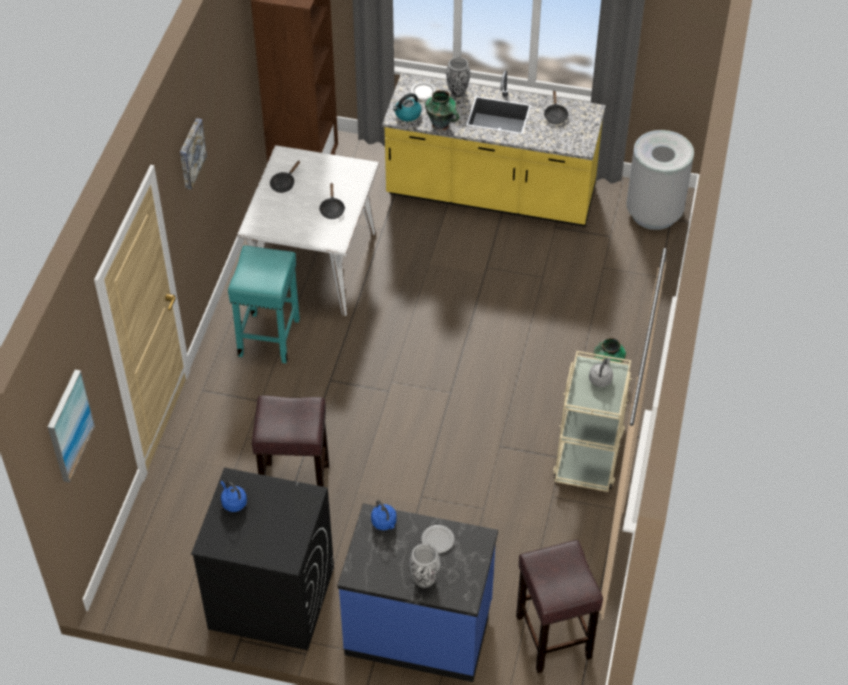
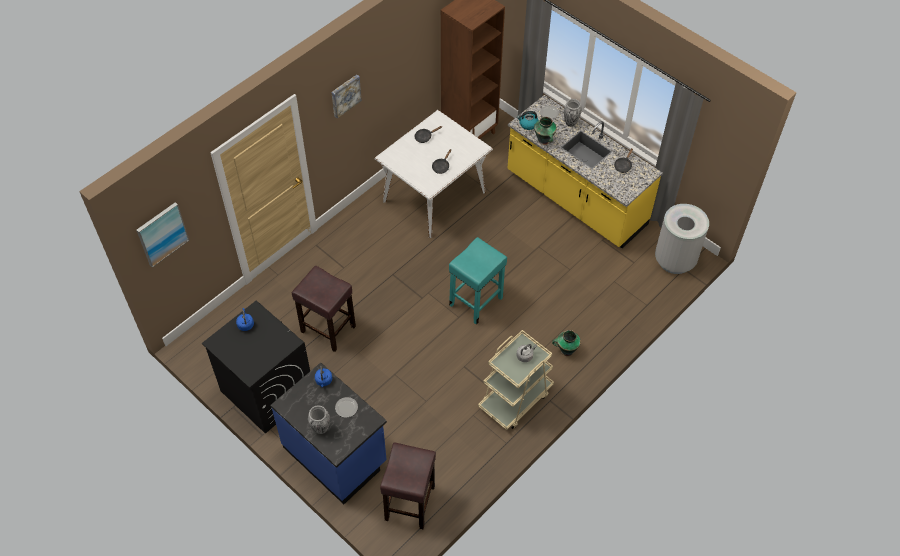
camera: 30 degrees right, 5 degrees up
(269, 337) = (376, 230): turquoise stool -> turquoise stool (476, 301)

